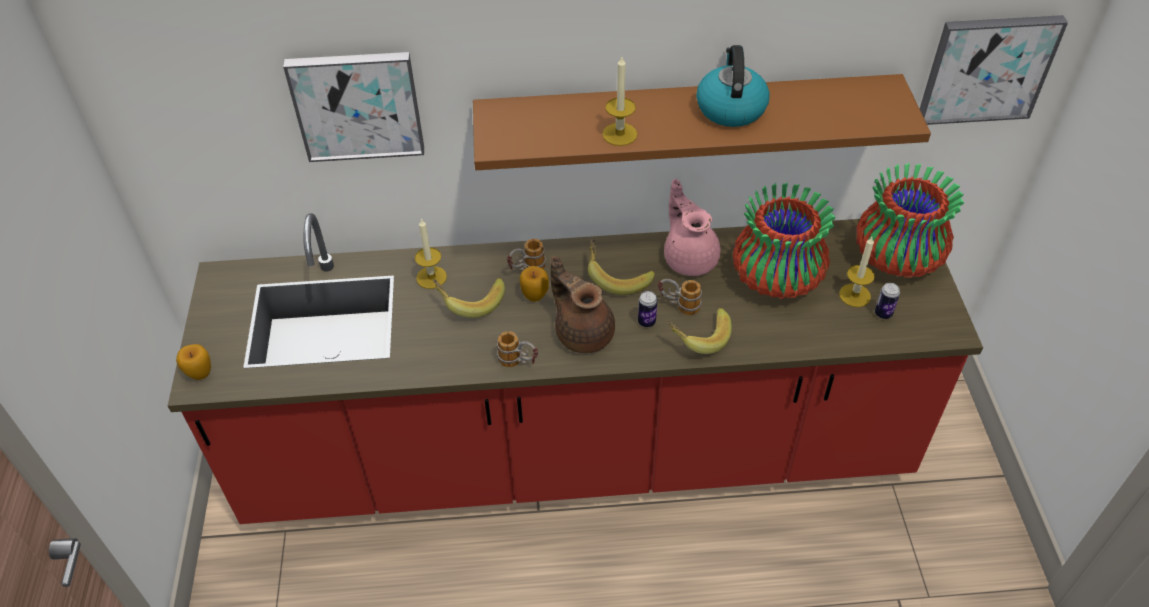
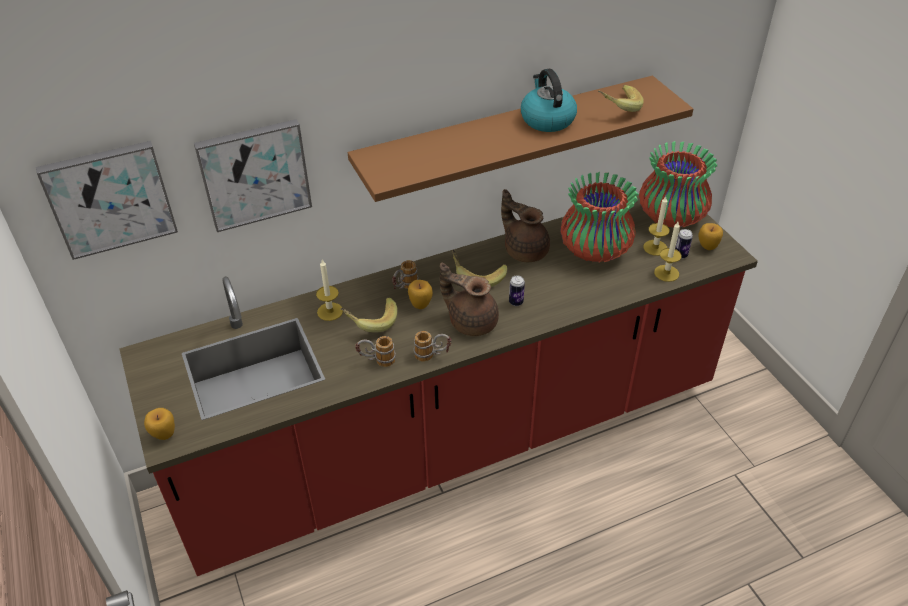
camera: 20 degrees left, 5 degrees down
(619, 134) = (476, 153): candle -> candle (666, 273)
(678, 306) = (534, 285): mug -> mug (376, 361)
(689, 257) = (525, 250): pink teapot -> brown teapot
(697, 337) = (559, 303): banana -> banana (616, 107)
(924, 311) = (707, 247): none -> apple
(986, 68) = (705, 61): picture -> picture (110, 198)

